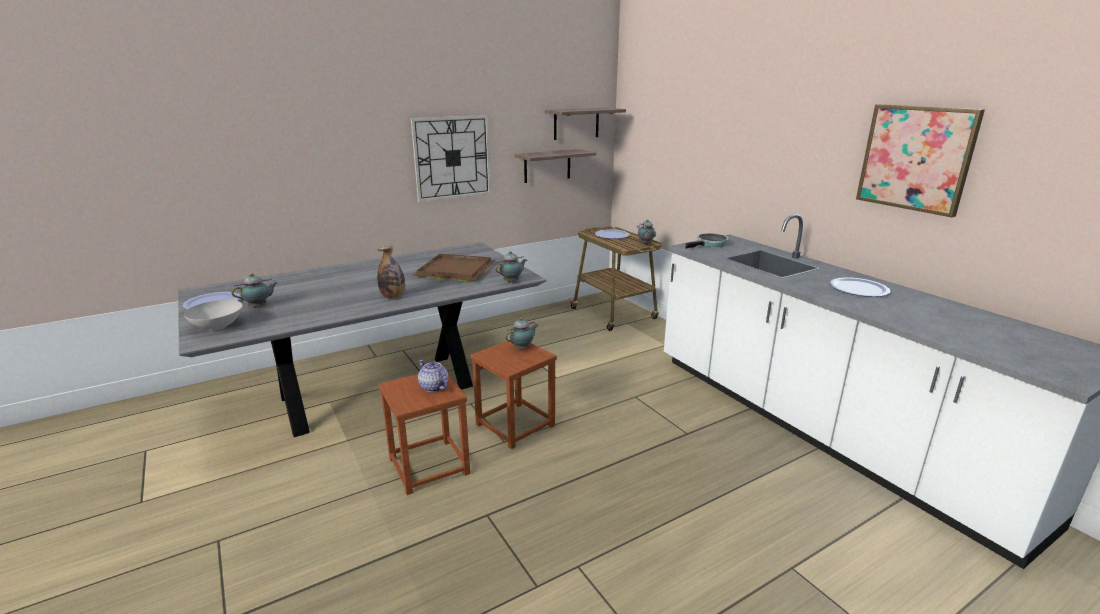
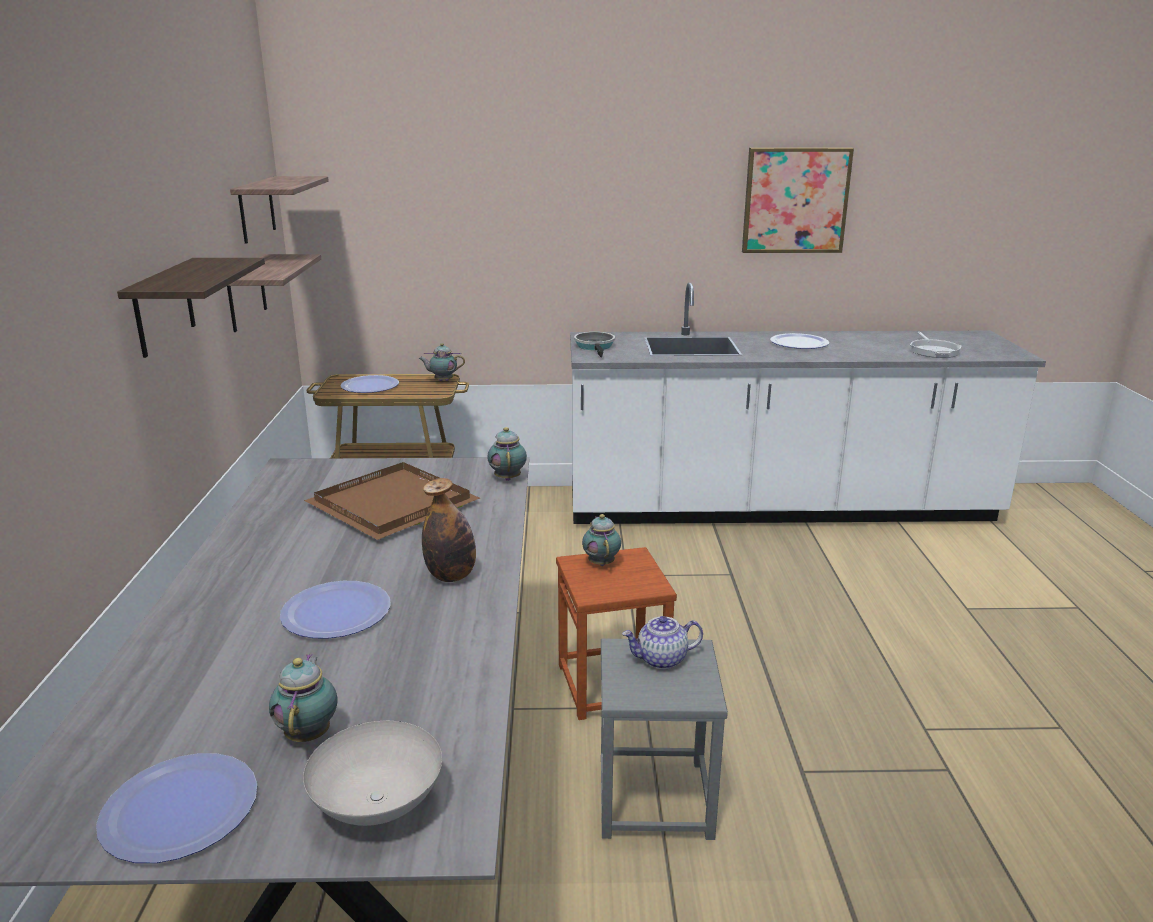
camera: 60 degrees left, 0 degrees up
(348, 287) = (336, 612): none -> plate
(429, 466) = (656, 798): brown stool -> grey stool
(452, 158) = (164, 307): wall clock -> shelf
(971, 338) = (933, 351): none -> frying pan

